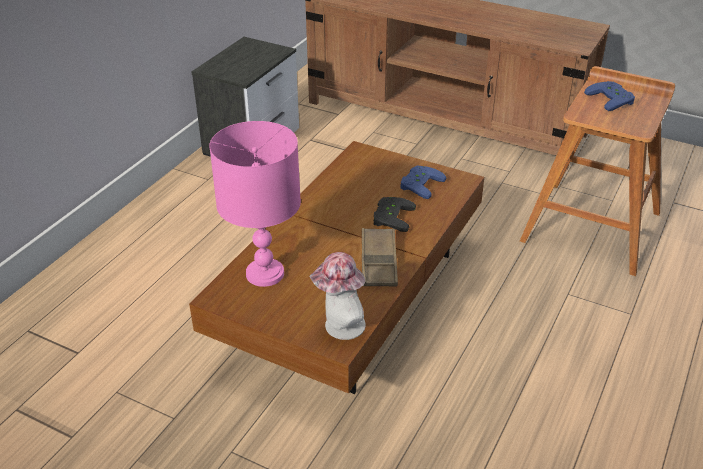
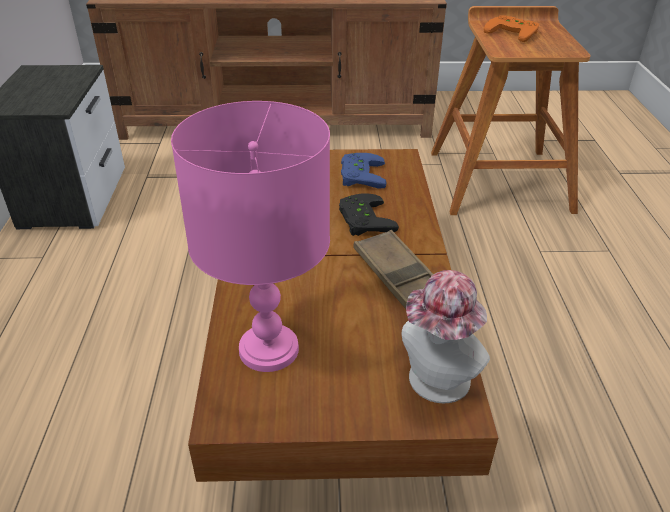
camera: 30 degrees left, 0 degrees up
(612, 99) = (513, 32): blue game controller -> orange game controller

